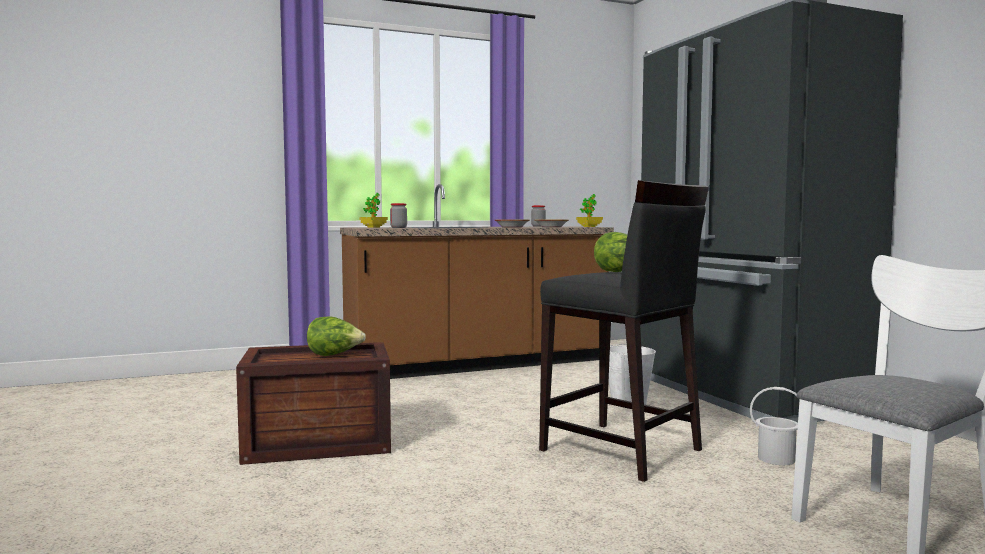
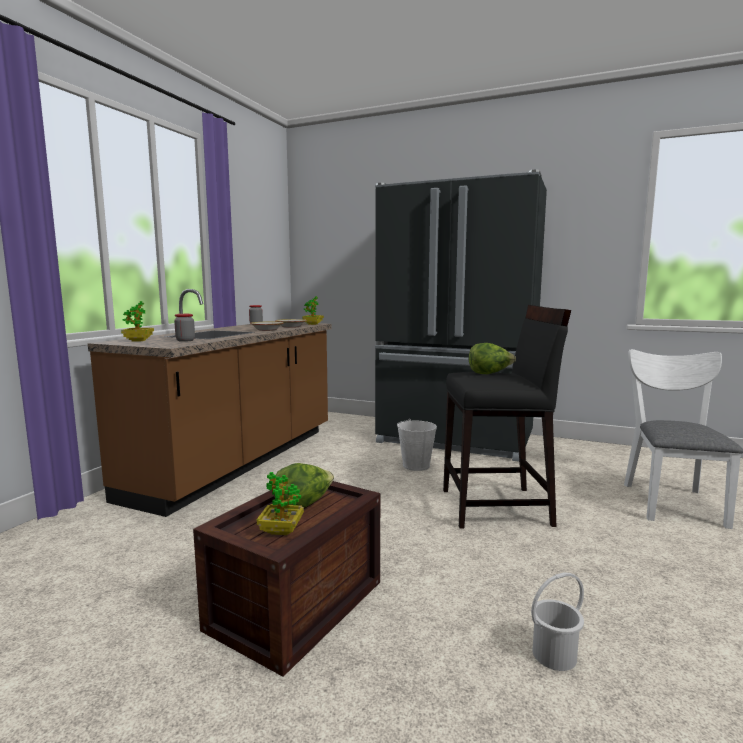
camera: 45 degrees left, 5 degrees up
(285, 360) = (281, 530): none -> potted plant
(776, 459) = (562, 482): white bucket -> white bucket (555, 655)

